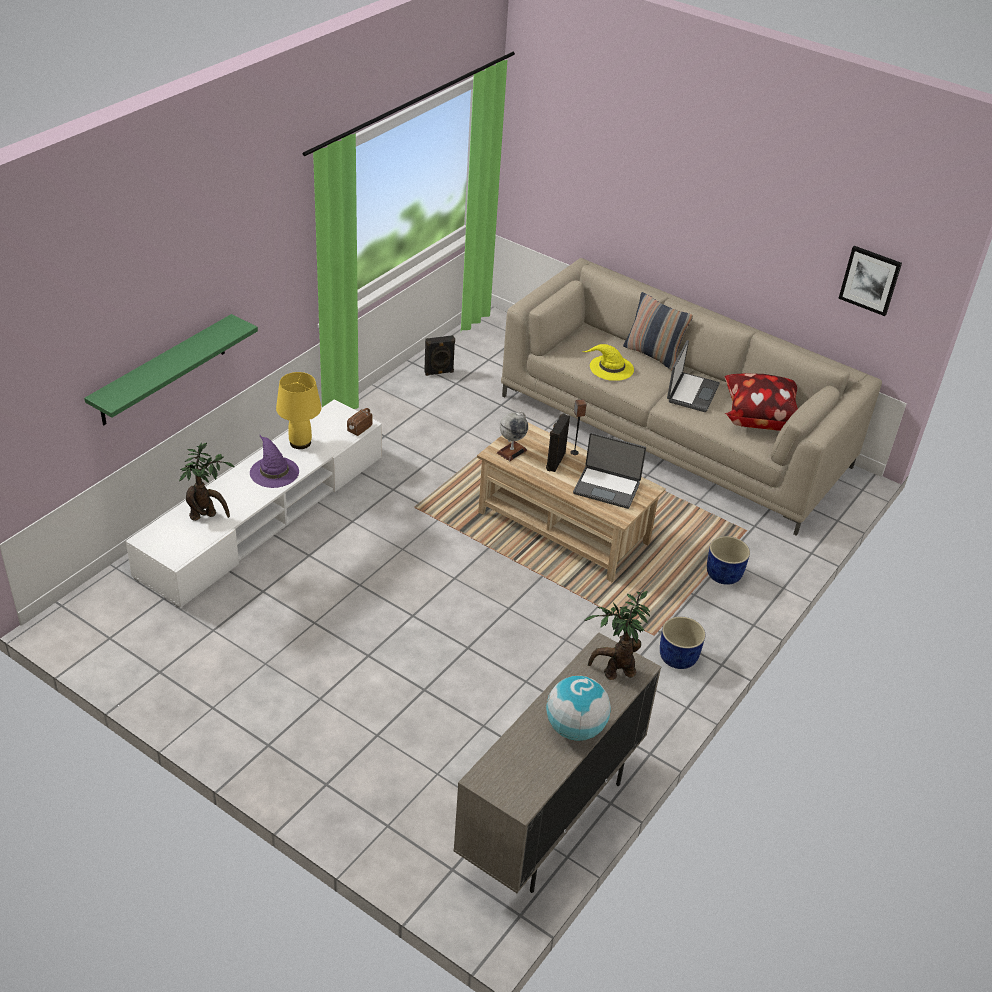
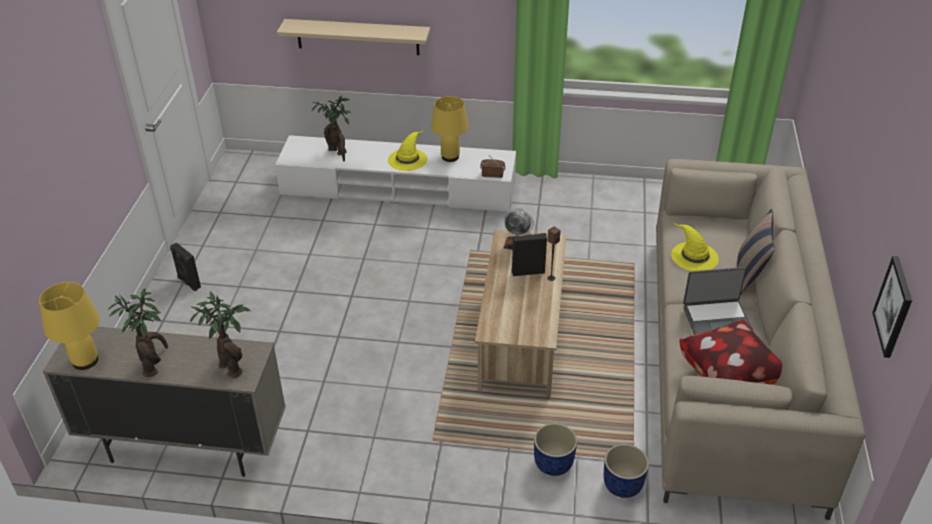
camera: 65 degrees right, 0 degrees up
(163, 370) = (357, 37): green shelf -> beige shelf
(273, 471) = (407, 159): purple hat -> yellow hat
(439, 372) = (647, 198): black speaker -> black speaker (188, 283)
(533, 783) = (86, 361): none -> yellow table lamp
(575, 728) = (154, 364): globe -> potted plant
(607, 487) = (521, 312): laptop -> none
(678, 658) = (416, 466): blue planter -> blue planter (622, 485)

